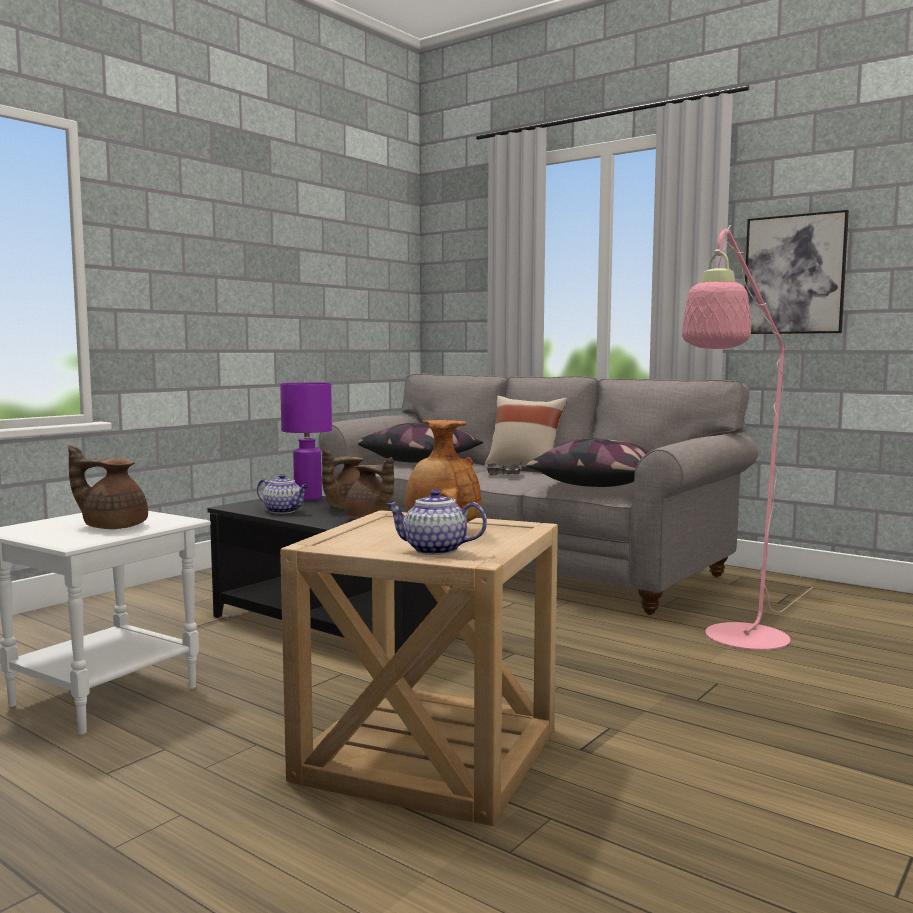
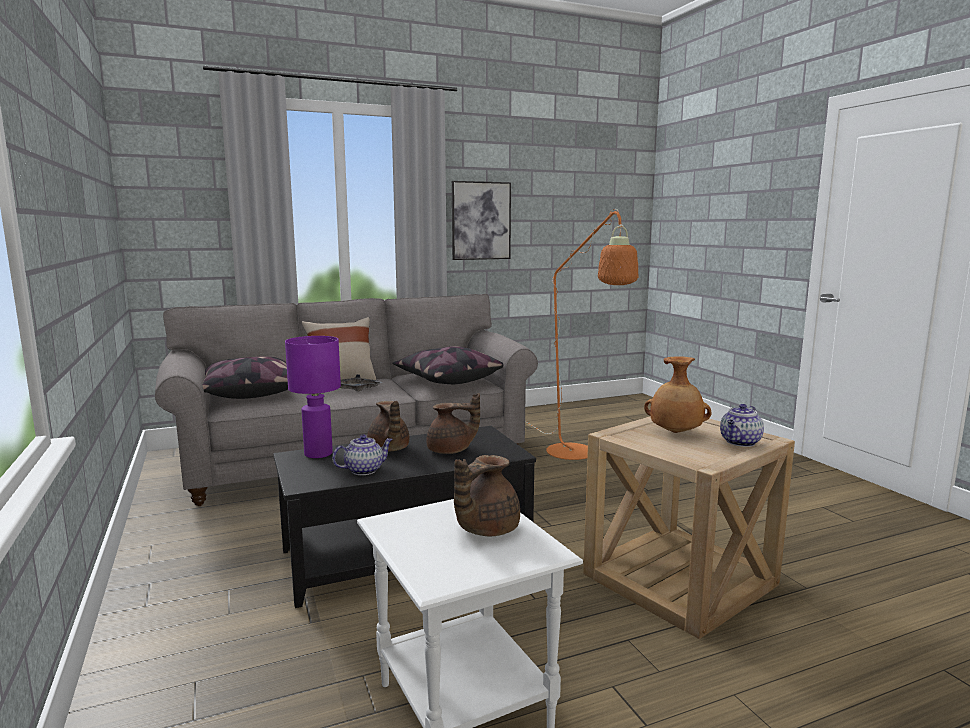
camera: 60 degrees left, 5 degrees up
(740, 642) = (577, 455): pink floor lamp -> orange floor lamp

